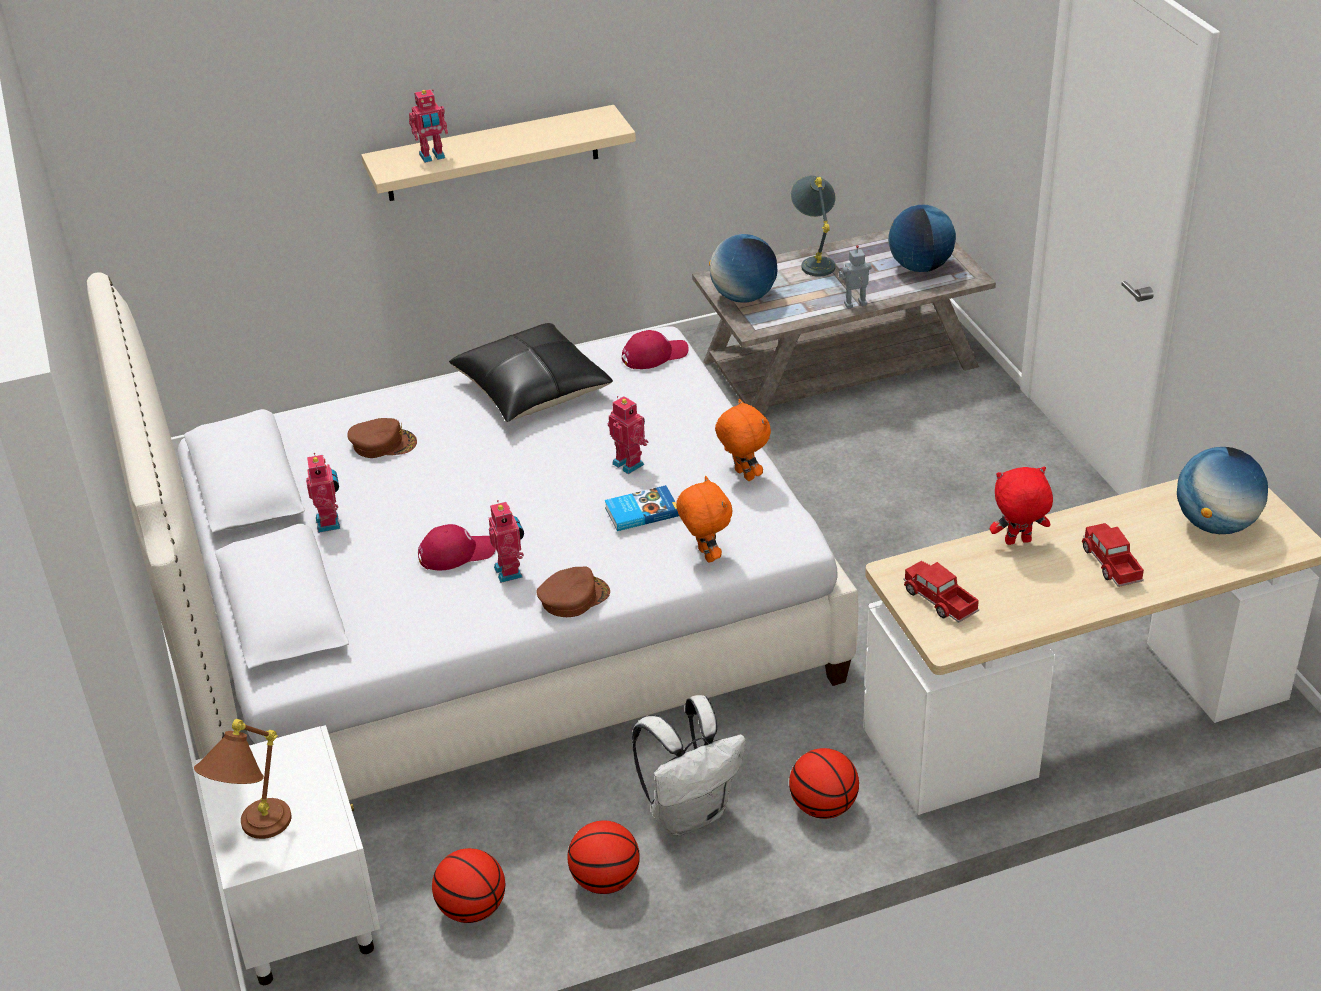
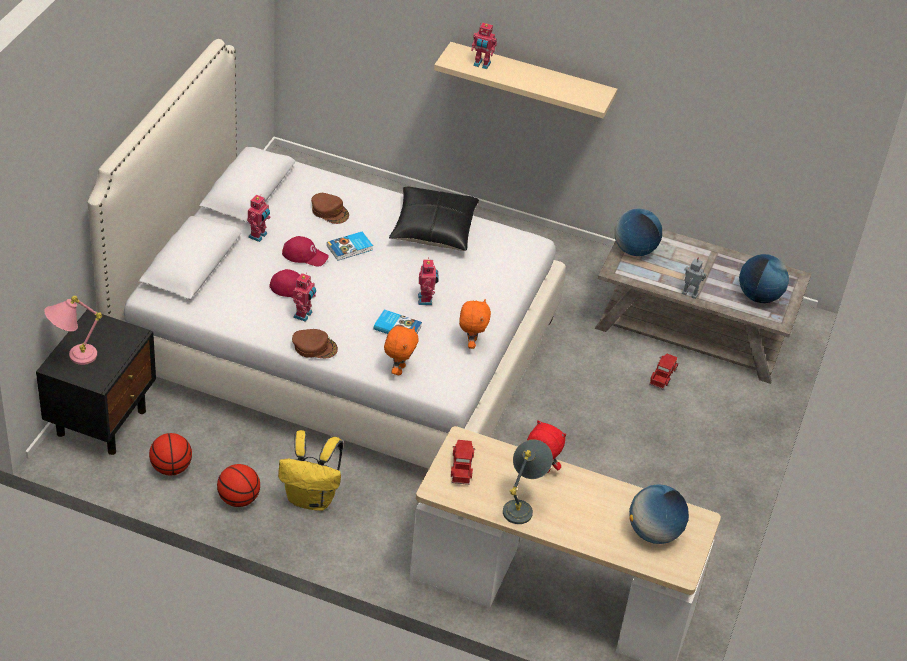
camera: 35 degrees right, 5 degrees up
(255, 833) = (72, 357): brown table lamp -> pink table lamp
(305, 920) = (102, 421): white nightstand -> black nightstand
(464, 466) = (350, 248): none -> book
(654, 355) = (517, 250): red cap -> red cap (305, 255)
(690, 812) = (312, 498): white backpack -> yellow backpack
(815, 261) = (704, 254): grey table lamp -> grey table lamp (523, 505)
(823, 807) = (373, 542): basketball -> none
(1110, 564) = (570, 512): toy truck -> toy truck (662, 376)

